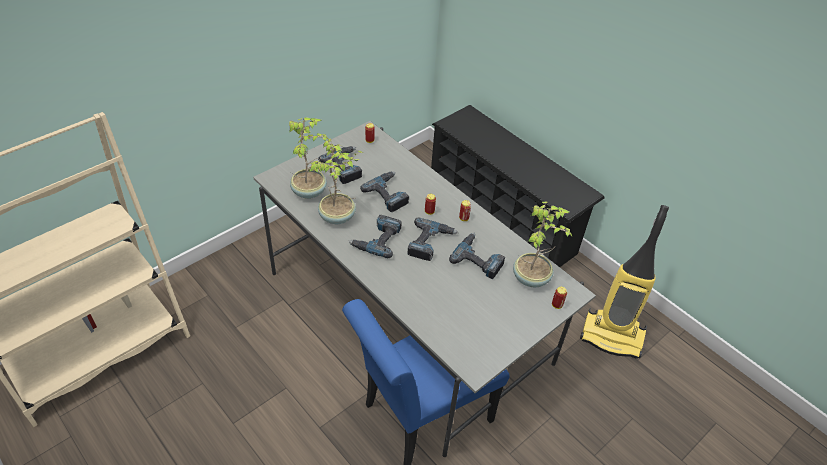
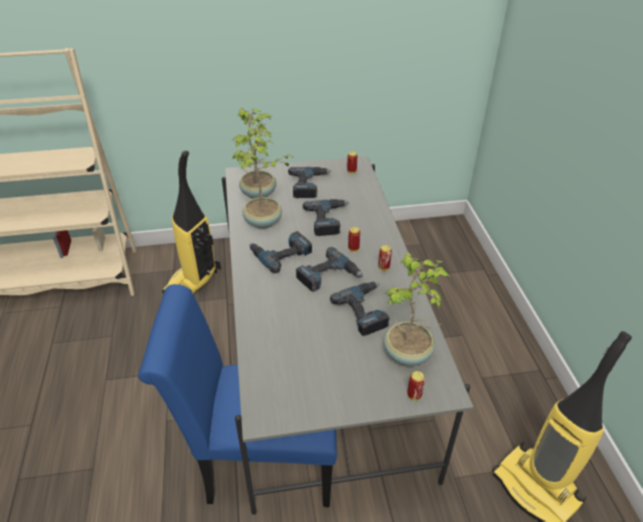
camera: 35 degrees right, 5 degrees down
(239, 298) = (193, 282): none -> vacuum cleaner
(503, 219) = (489, 311): black shoe rack -> none

